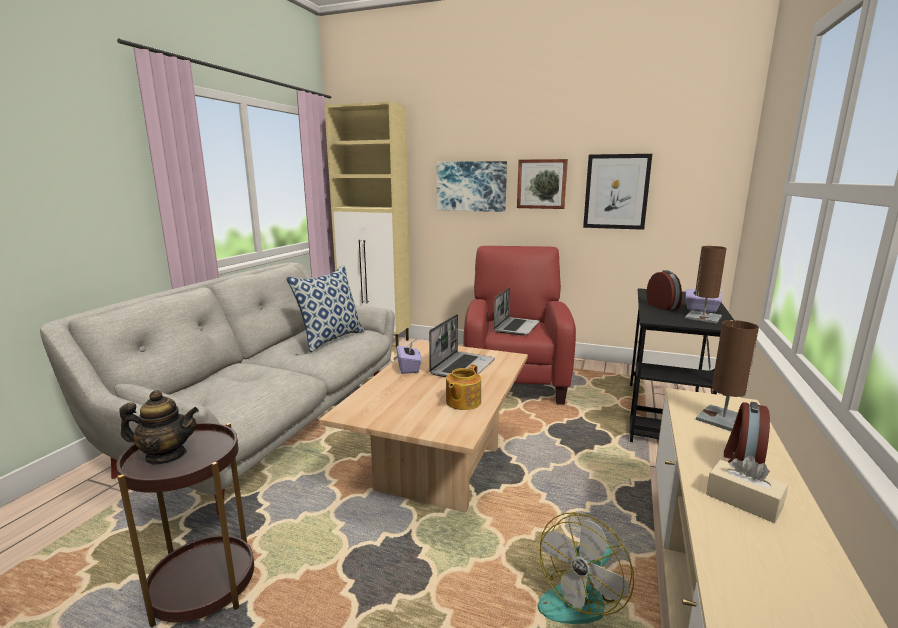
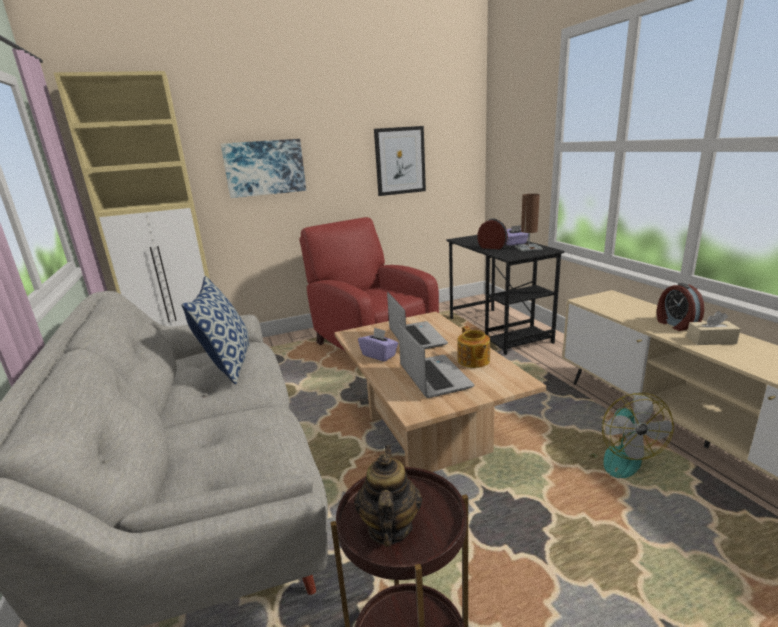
camera: 40 degrees left, 5 degrees up
(166, 455) = (389, 528): teapot -> teapot turned 45 degrees counterclockwise
(516, 327) = (378, 295): laptop -> laptop (433, 377)
(542, 184) = (336, 159): picture -> none
(723, 419) = (624, 306): brown table lamp -> none

